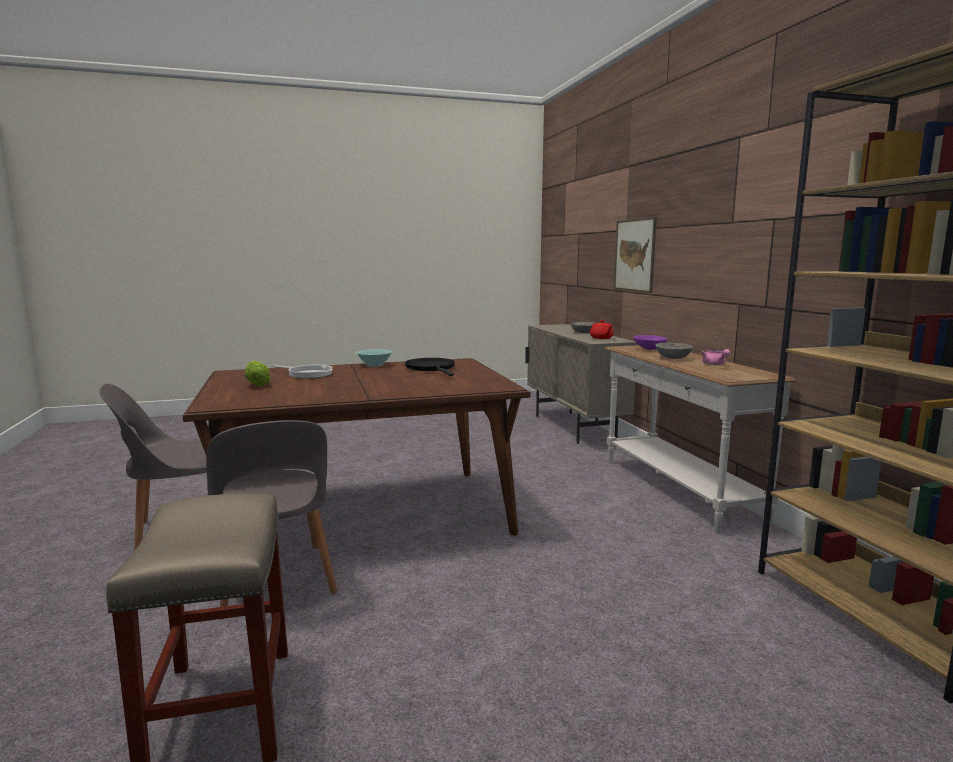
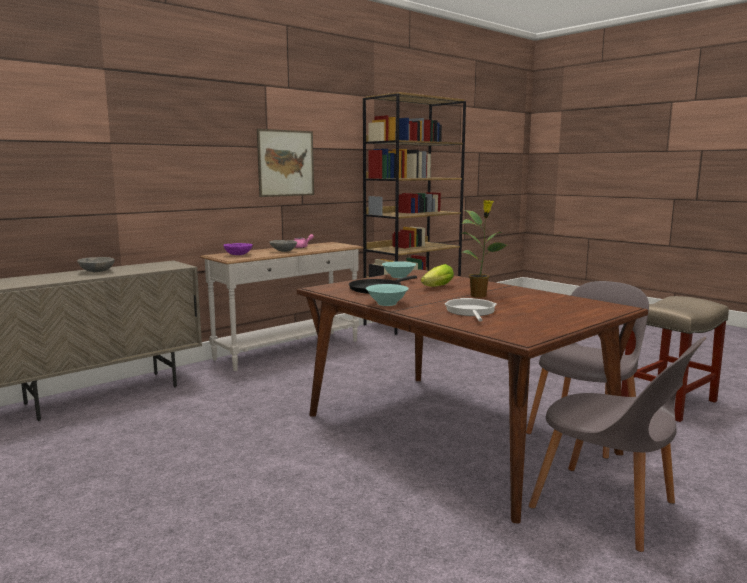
camera: 115 degrees left, 0 degrees up
(258, 383) = (538, 315): lettuce -> lettuce (435, 287)
(349, 383) = (479, 296): none -> potted plant
(484, 378) = (398, 276): none -> turquoise bowl
(601, 338) = (150, 266): red teapot -> none
(634, 255) = (140, 172): picture -> picture (286, 163)

